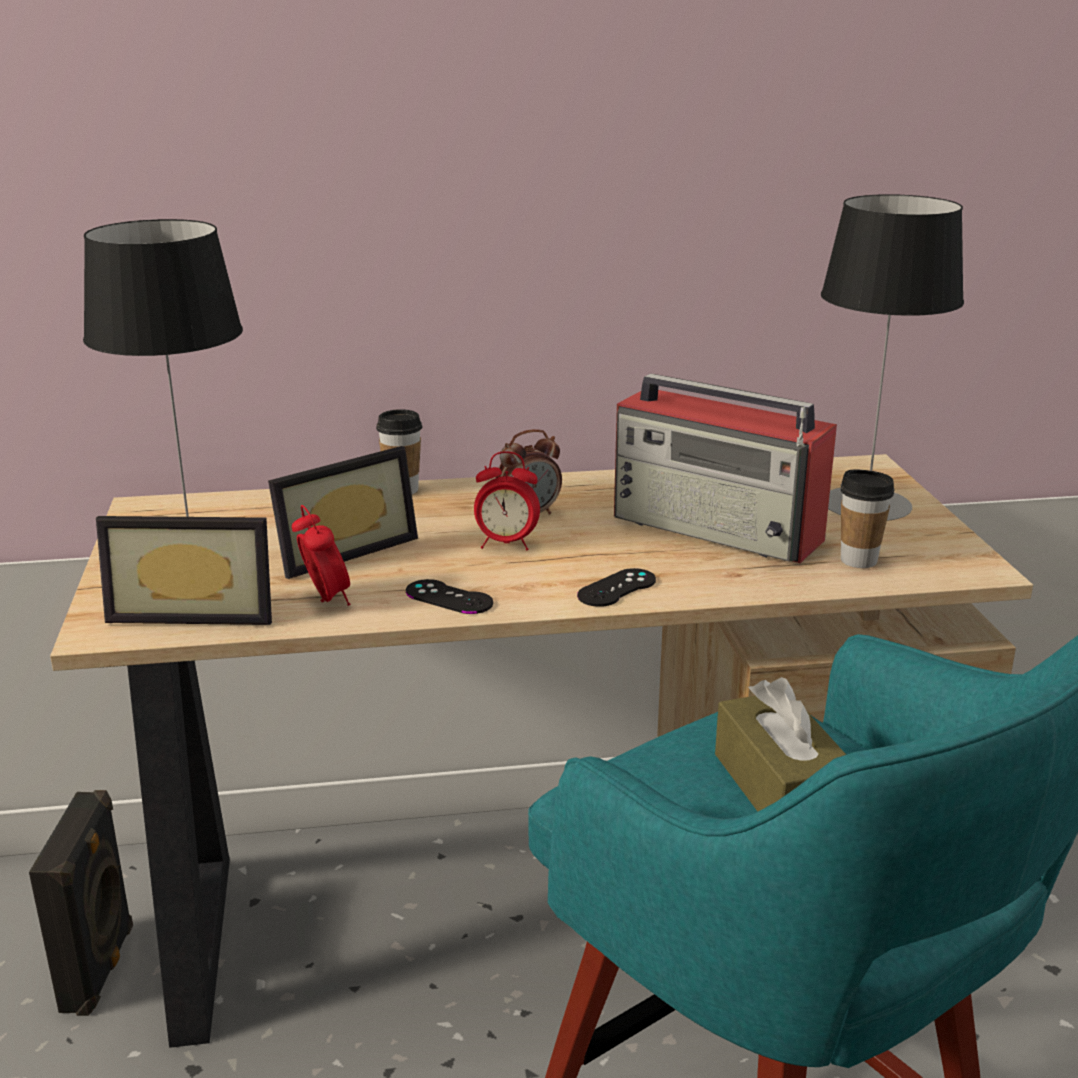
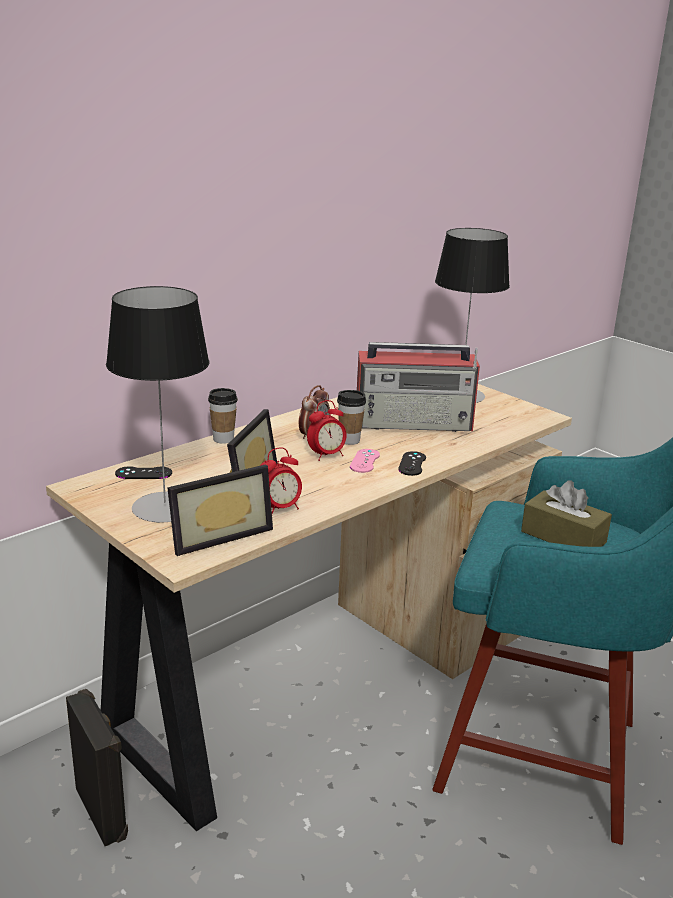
camera: 35 degrees left, 0 degrees up
(325, 600) = (280, 509): alarm clock -> alarm clock turned 120 degrees clockwise
(449, 597) = (341, 490): black game controller -> black game controller (143, 473)
(550, 566) = (365, 461): none -> pink game controller
(858, 560) = (494, 423): cup -> cup (349, 440)

